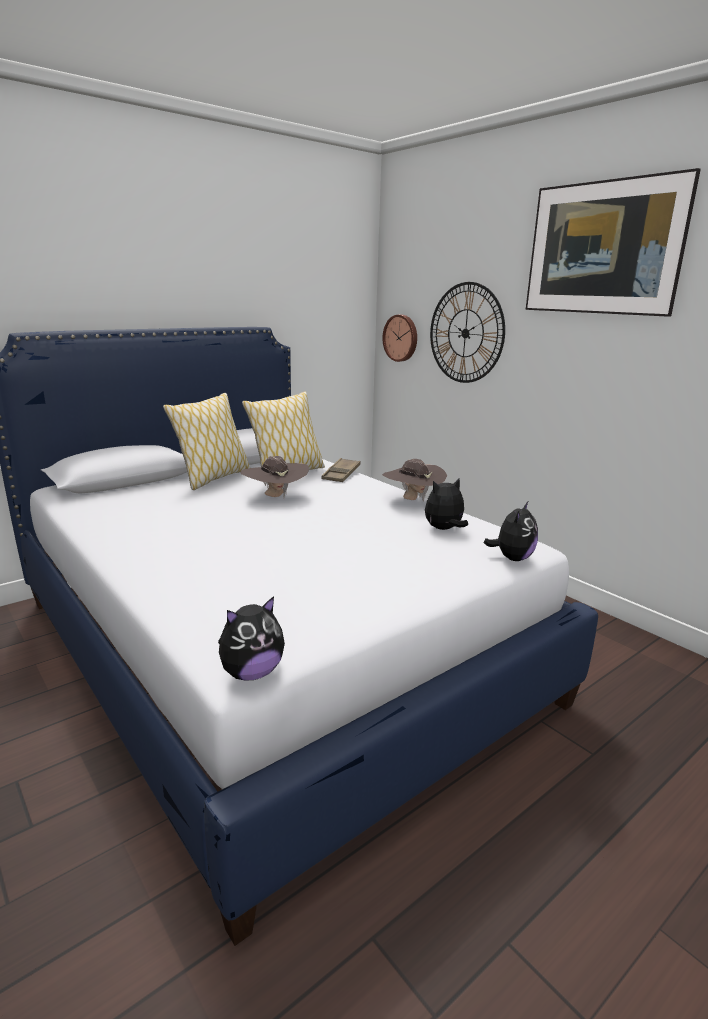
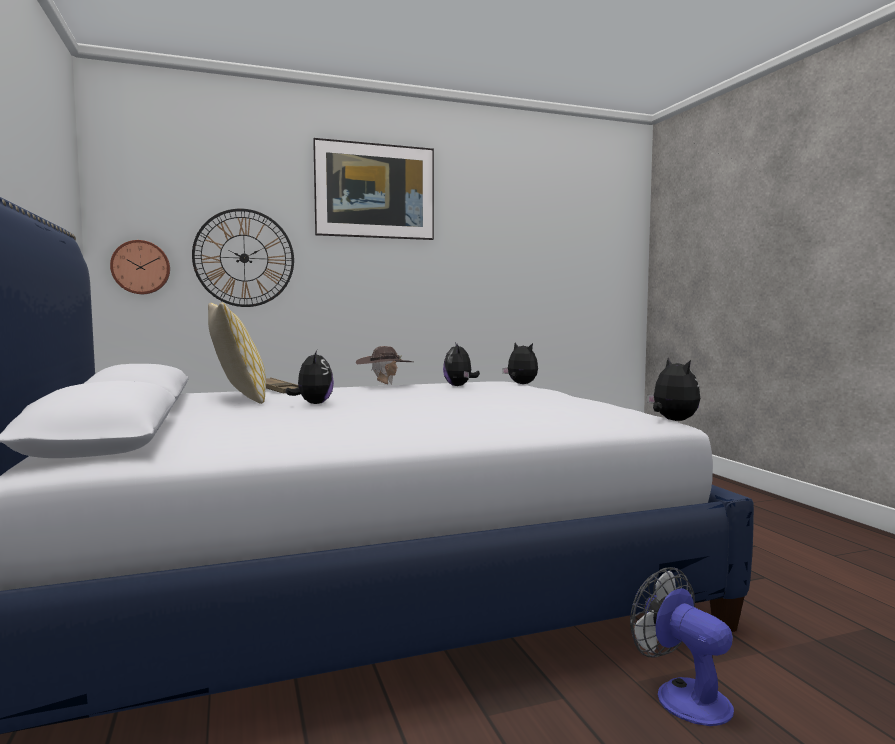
camera: 70 degrees left, 15 degrees down
(97, 880) = (682, 695): none -> fan
(213, 478) = (197, 413): pillow -> none
(275, 497) = (313, 404): brown hat -> plush toy

